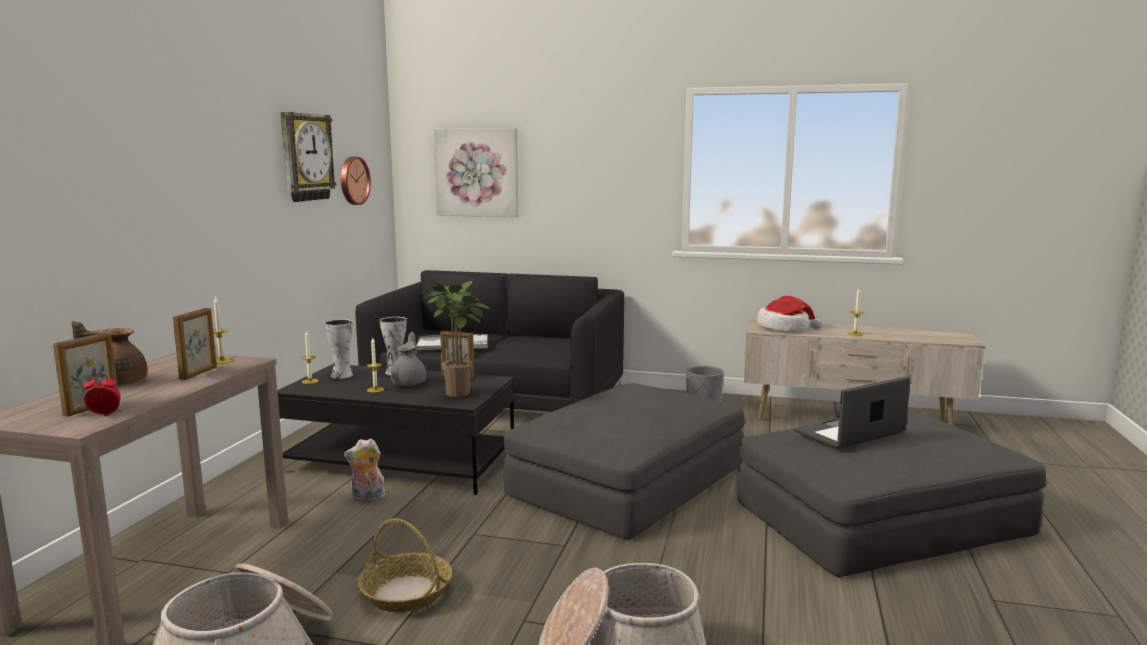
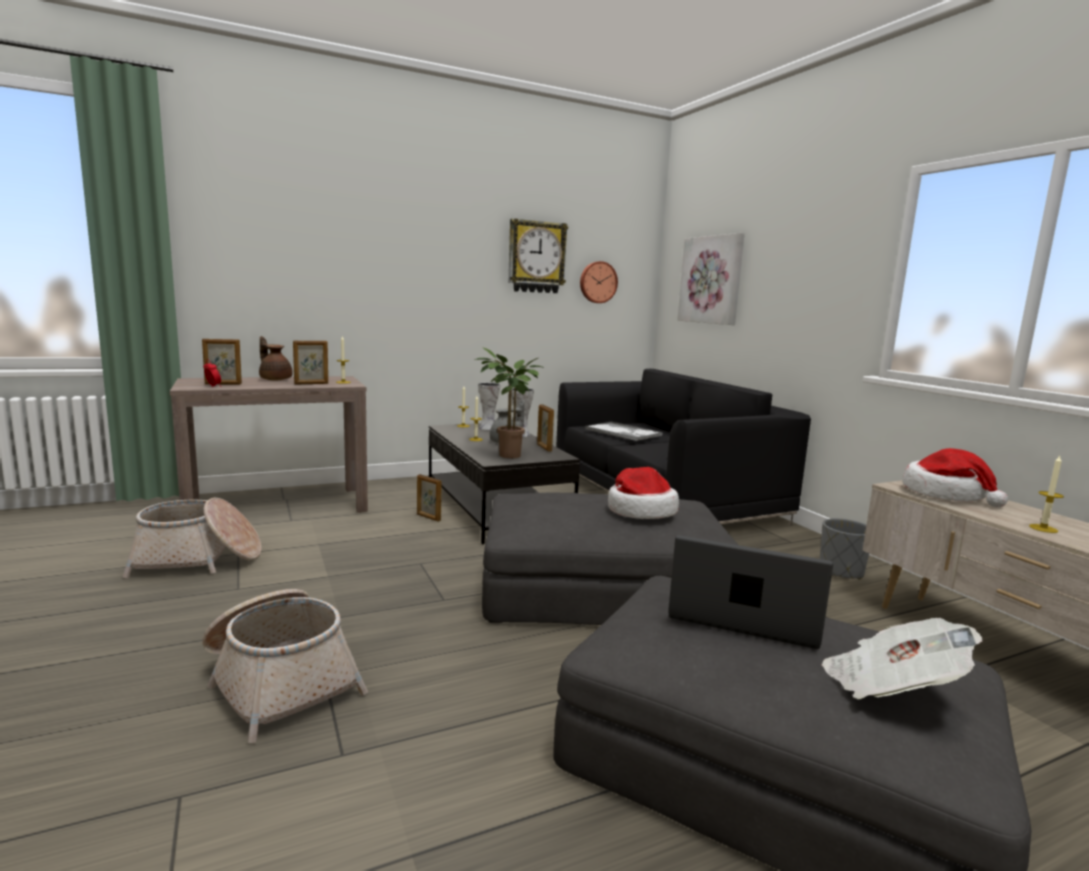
camera: 50 degrees right, 0 degrees up
(367, 498) = (428, 517): plush toy -> picture frame
(405, 593) = (311, 571): basket -> none
(651, 400) = (640, 511): none -> hat
(948, 434) = (891, 687): none -> newspaper

